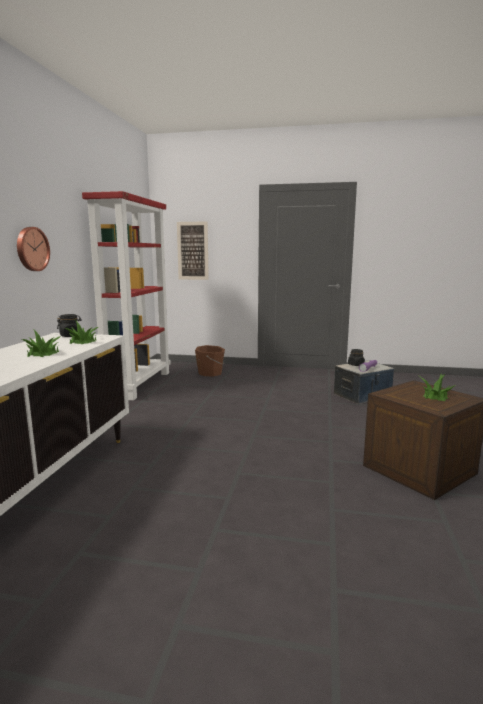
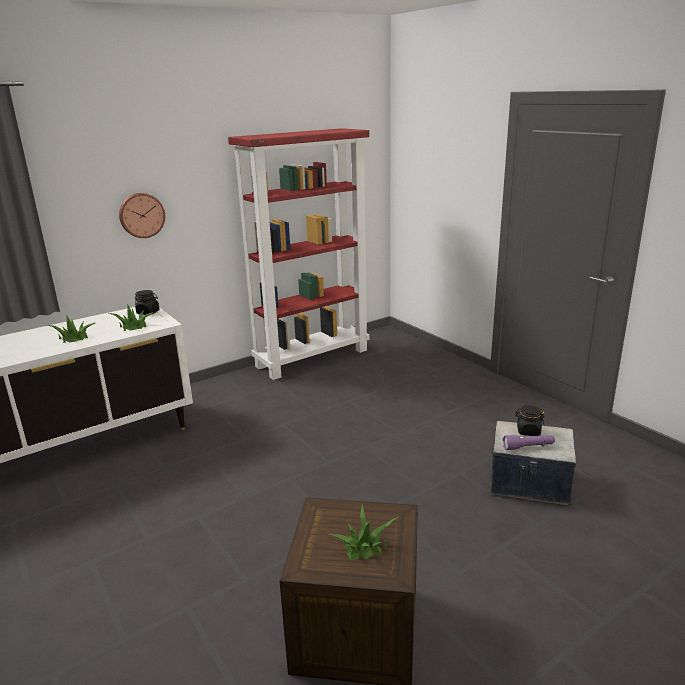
camera: 45 degrees right, 10 degrees up
(192, 251) = (428, 187): picture -> none
(211, 373) = (410, 365): brown bucket -> none

